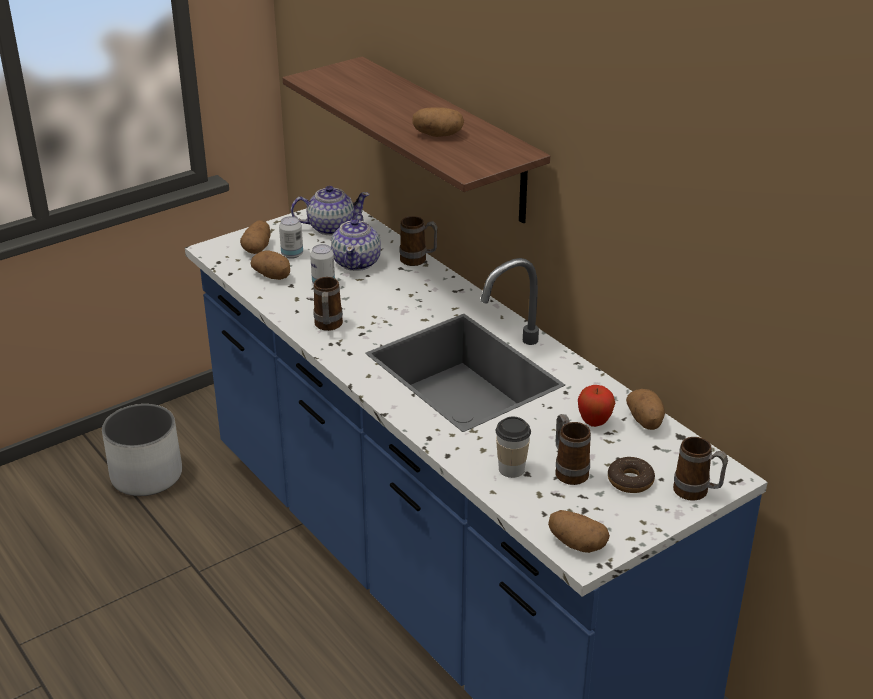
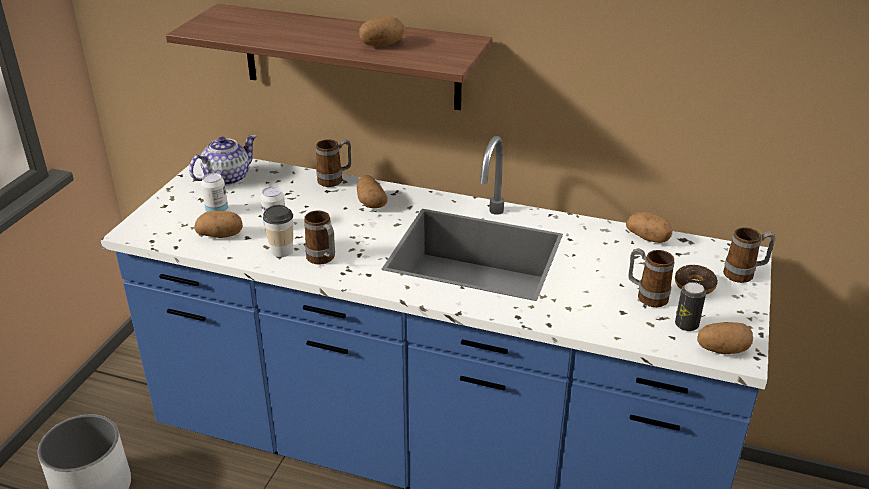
camera: 35 degrees left, 0 degrees up
(258, 248) = (177, 216): potato -> potato (371, 203)
(357, 262) = (284, 198): teapot -> none
(511, 469) = (607, 313): cup -> cup (281, 250)
(572, 509) = (686, 325): none -> can
(594, 422) = (617, 253): apple -> none

